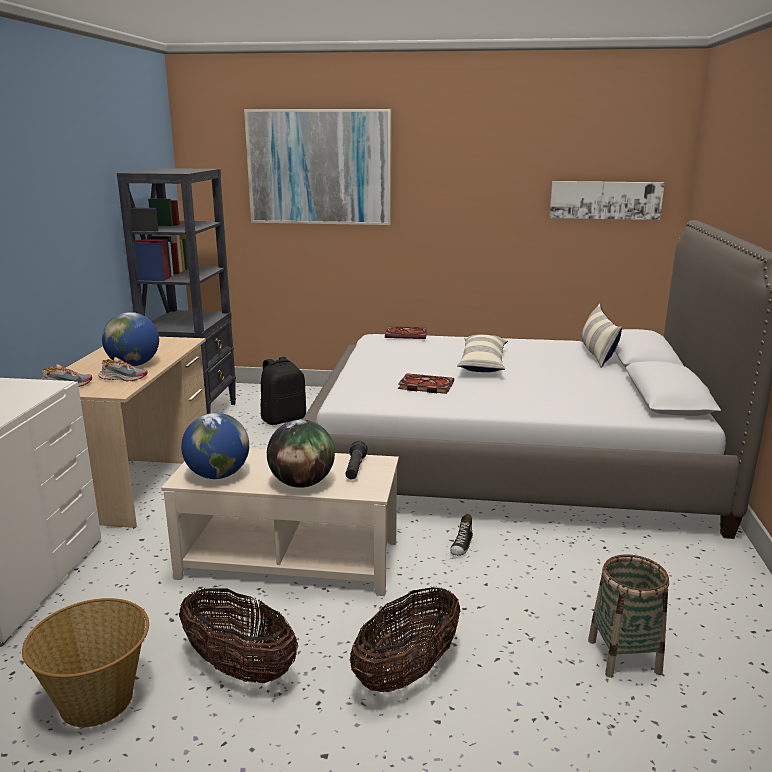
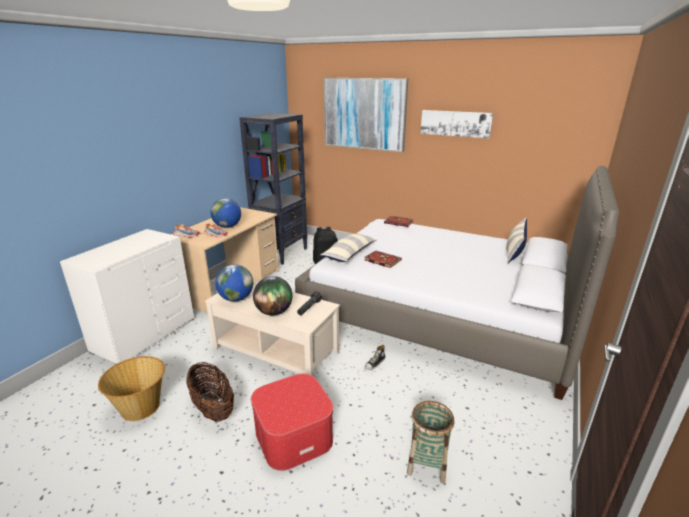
camera: 20 degrees right, 5 degrees up
(407, 671) = (294, 435): basket -> ottoman
(483, 363) = (430, 249): pillow -> pillow (349, 253)
(605, 200) = (547, 144): picture -> picture (455, 123)

